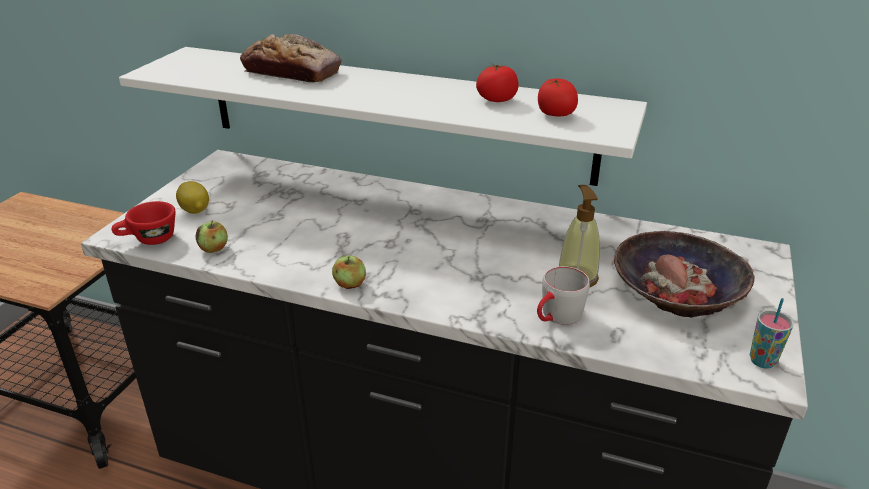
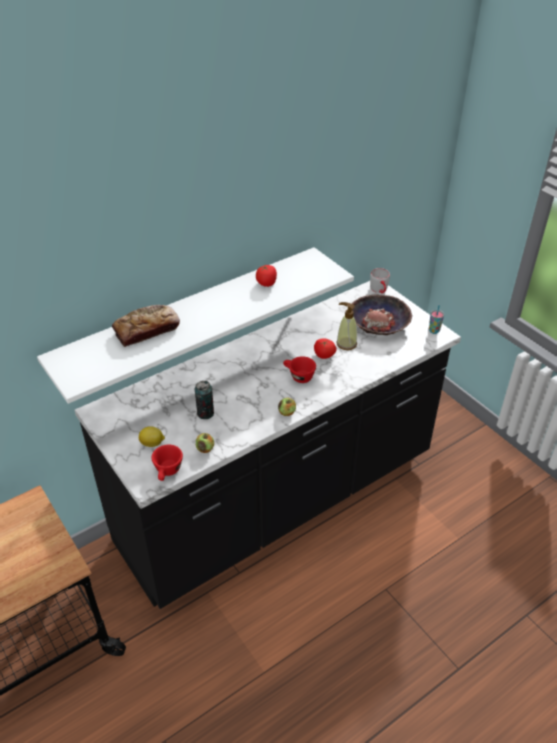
camera: 55 degrees left, 10 degrees up
(284, 223) = (205, 413): none -> can
(442, 264) = (298, 376): none -> red cup
(555, 114) = (302, 276): tomato -> tomato (324, 355)
(556, 317) = (367, 364): grey mug -> grey mug (380, 290)

